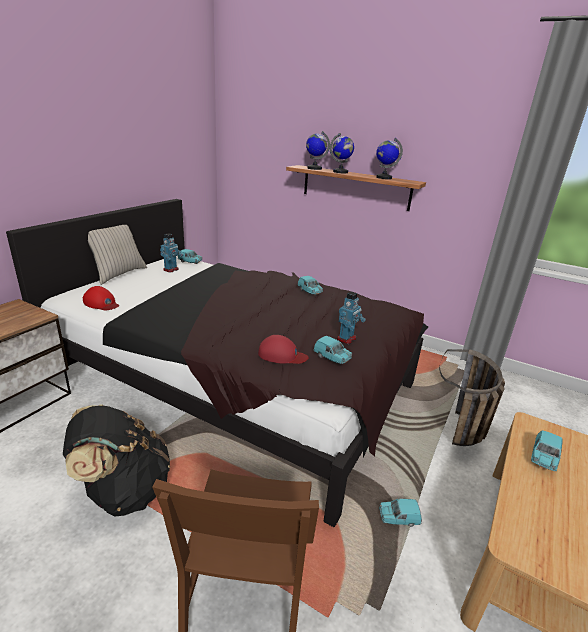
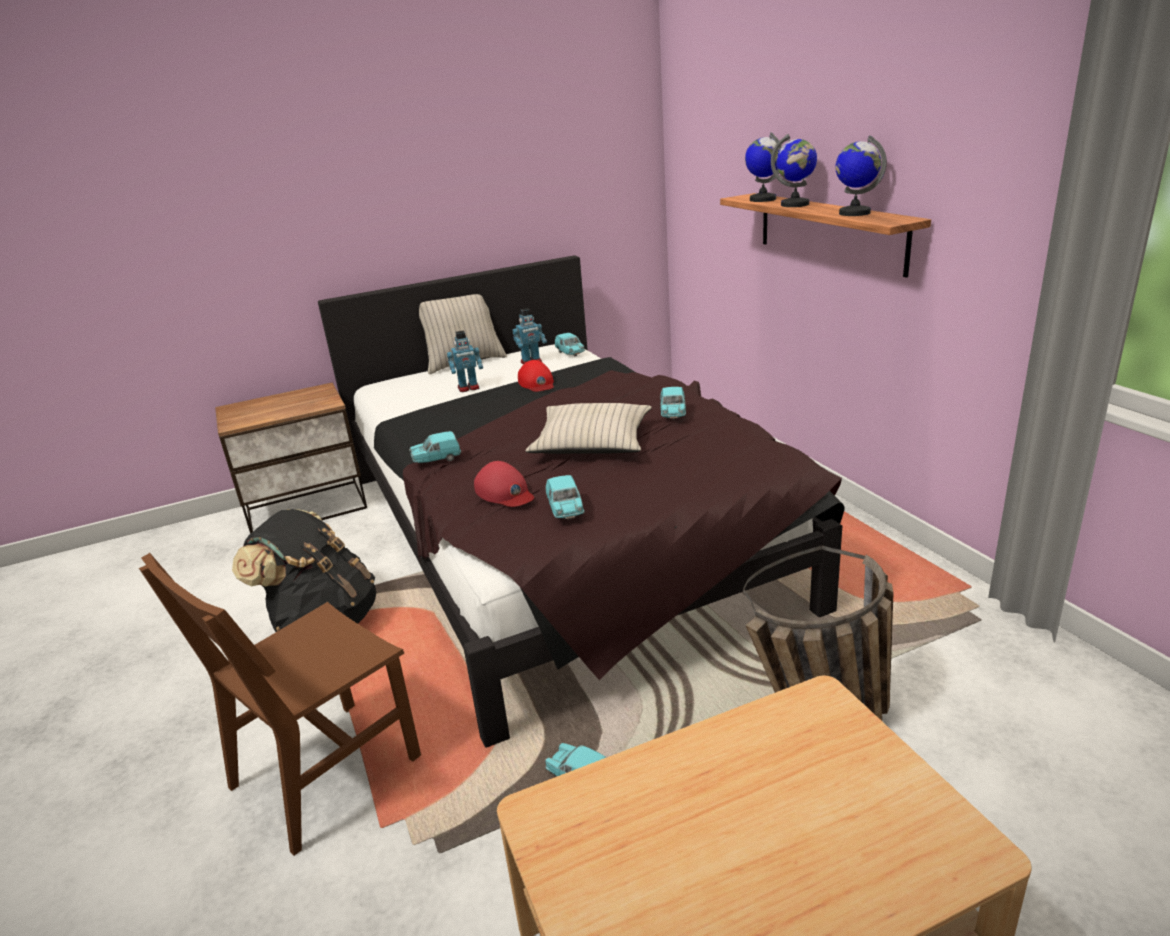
camera: 40 degrees right, 0 degrees up
(101, 303) = (402, 397): red cap -> red cap (537, 383)
(287, 315) = (592, 442): none -> beige pillow
(347, 339) = (626, 490): toy robot -> toy robot (468, 388)
(543, 458) = (759, 748): turquoise toy car -> turquoise toy car (436, 459)

